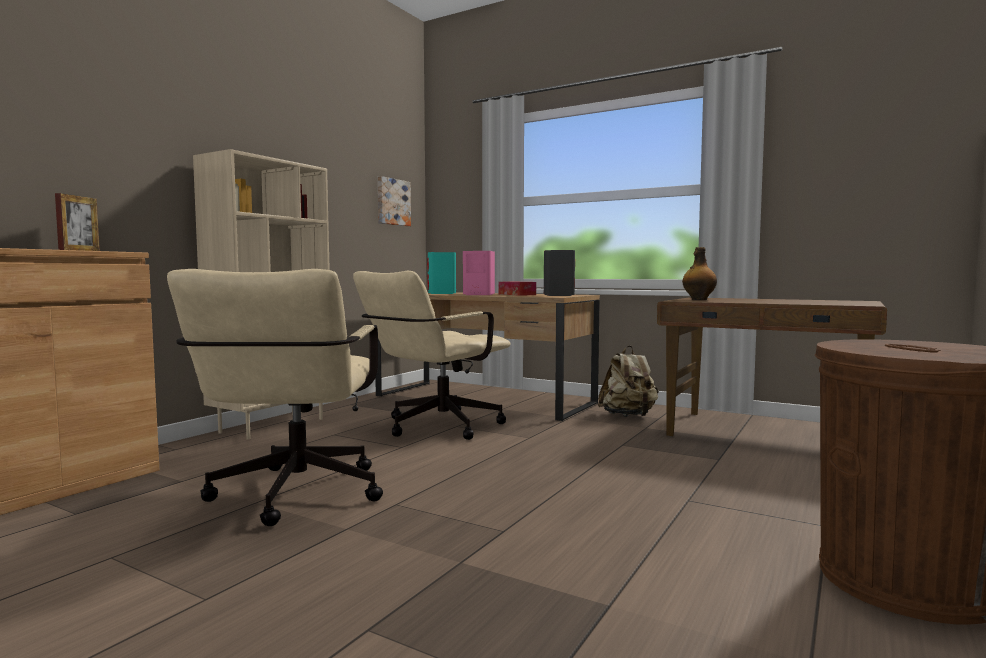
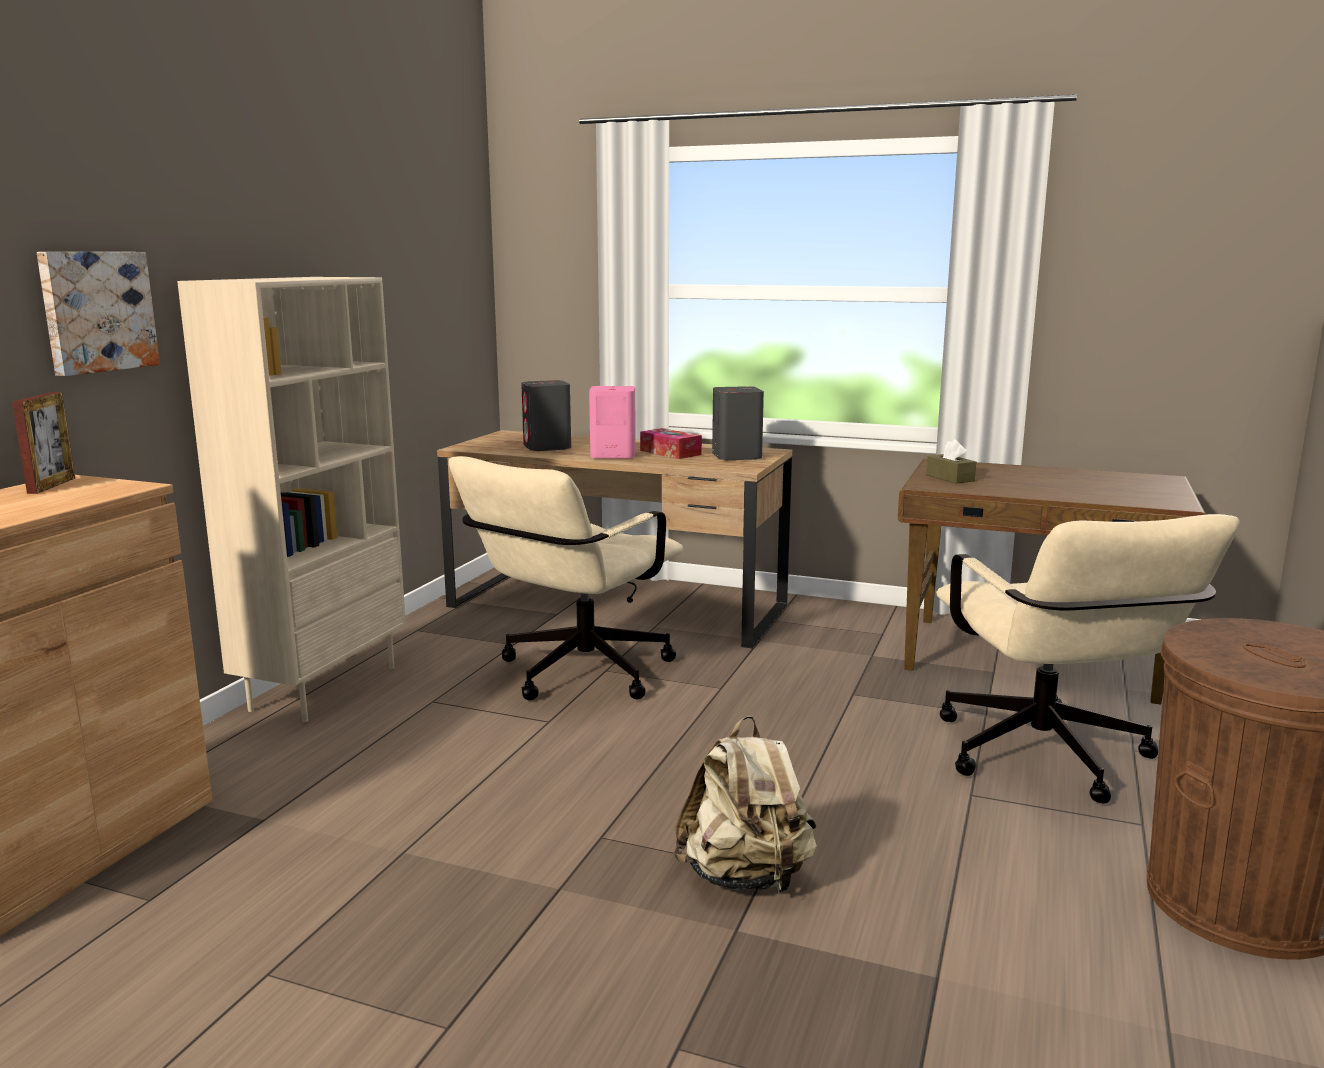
camera: 10 degrees left, 10 degrees up
(293, 498) = (452, 839): beige office chair -> beige office chair (1050, 761)
(392, 202) = (450, 290): picture -> picture (96, 311)
(441, 293) = (547, 447): turquoise speaker -> grey speaker
(628, 416) = (839, 632): beige backpack -> beige backpack (746, 877)
(698, 299) = (950, 478): bottle -> brown tissue box

